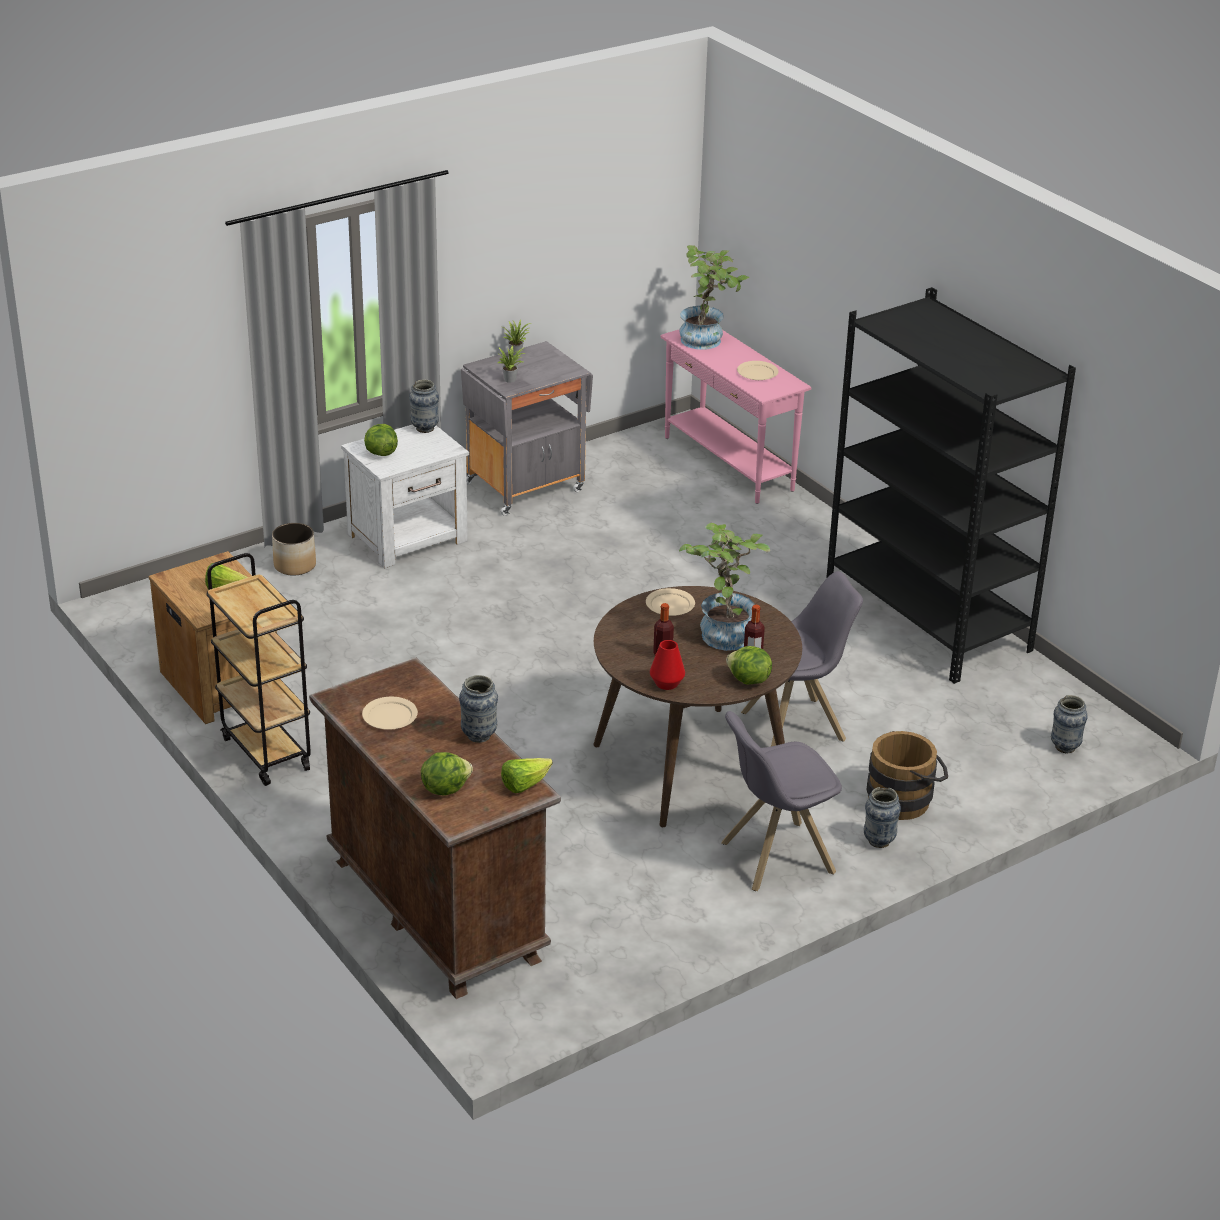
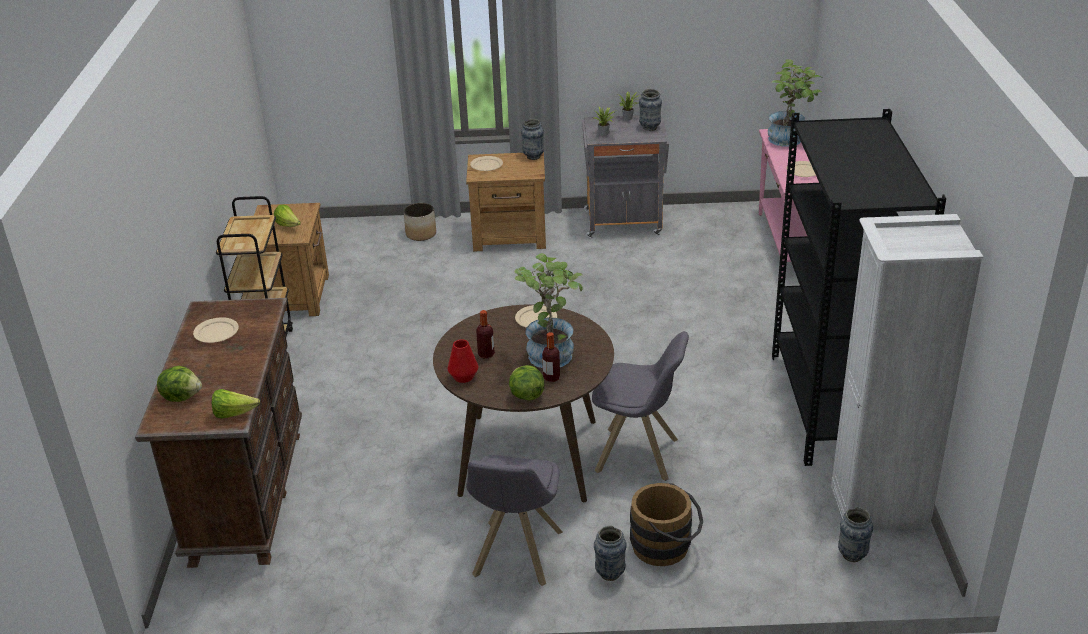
camera: 35 degrees right, 0 degrees up
(380, 453) = (486, 165): lettuce -> beige plate
(409, 538) = (510, 236): white nightstand -> brown nightstand
(479, 735) = (252, 366): vase -> vase (650, 128)
(776, 857) = (516, 553): grey chair -> grey chair turned 90 degrees counterclockwise
(1049, 698) = (878, 507): none -> white cabinet

